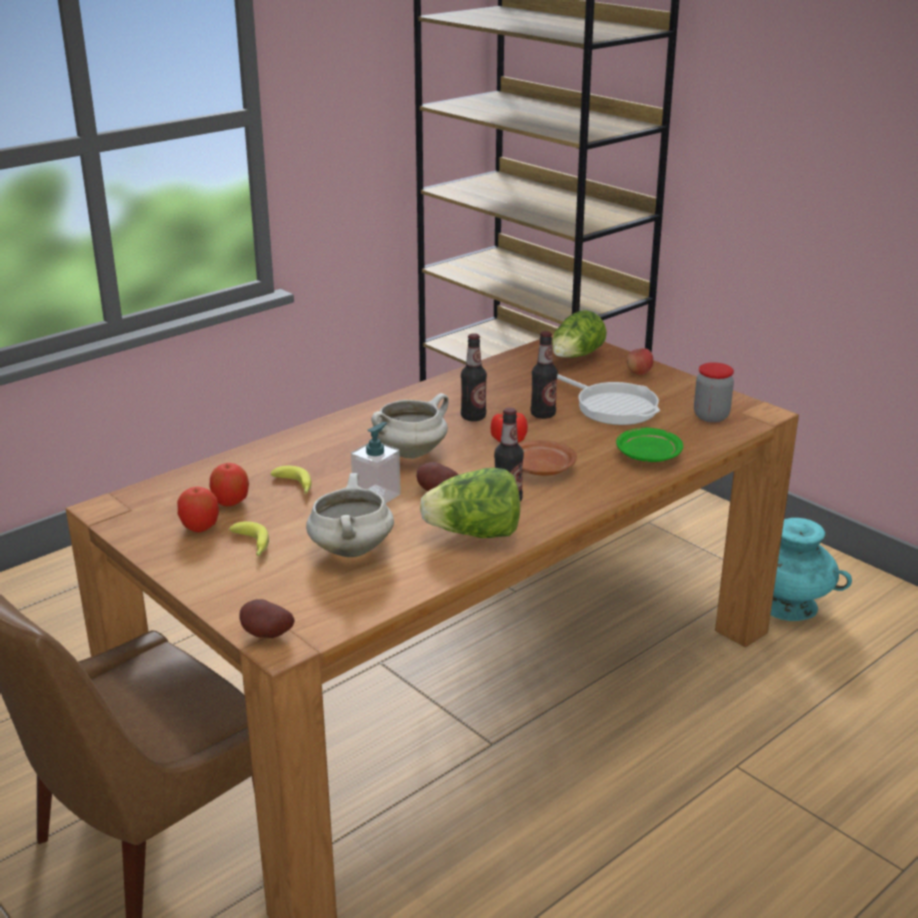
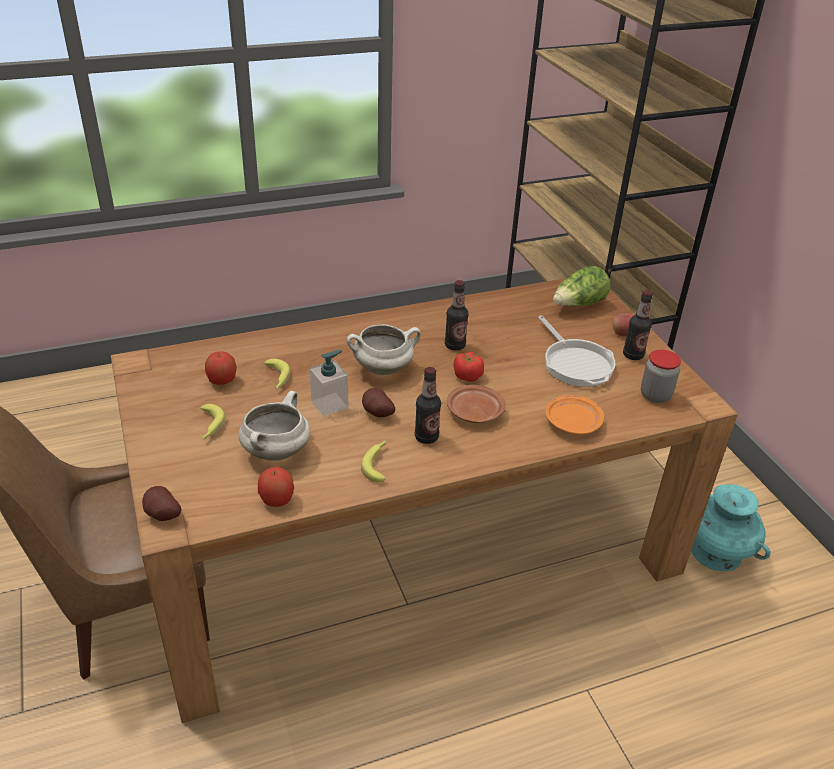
camera: 20 degrees right, 10 degrees up
(200, 527) = (186, 398): apple -> apple (277, 500)
(474, 534) = (378, 464): lettuce -> banana
(543, 414) = (512, 357): bottle -> bottle (633, 355)
(648, 455) = (572, 422): green plate -> orange plate

